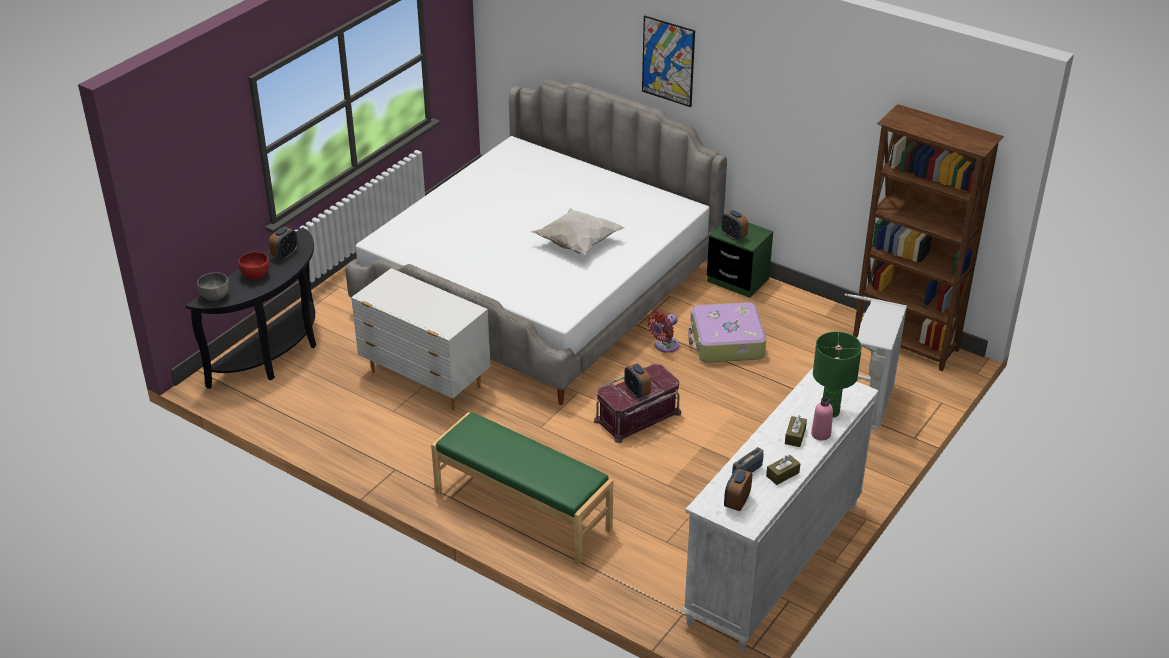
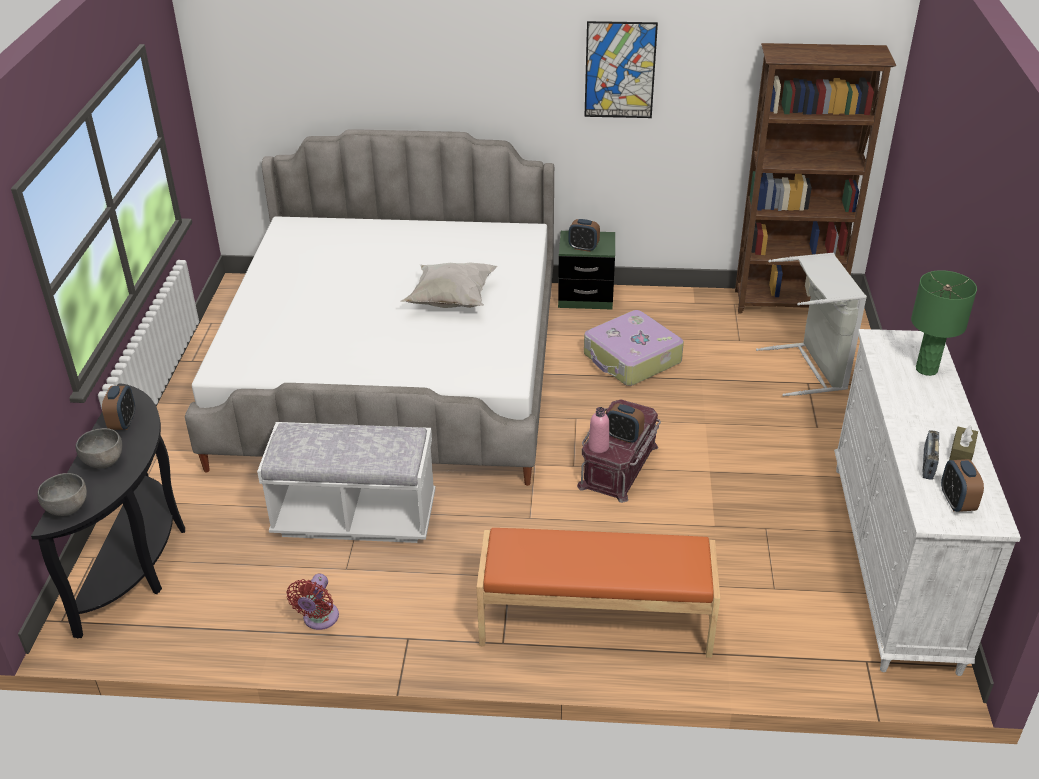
camera: 30 degrees left, 0 degrees up
(256, 276) = (104, 462): red bowl -> grey bowl
(426, 380) = (355, 517): white dresser -> white bench
(522, 511) = (595, 623): green bench -> orange bench
(664, 346) = (577, 384): red fan -> red fan (319, 619)
(668, 61) = (466, 71): picture -> picture (620, 70)
(795, 436) = (925, 407): brown tissue box -> none
(821, 434) = (945, 395): pink bottle -> pink bottle (598, 447)

